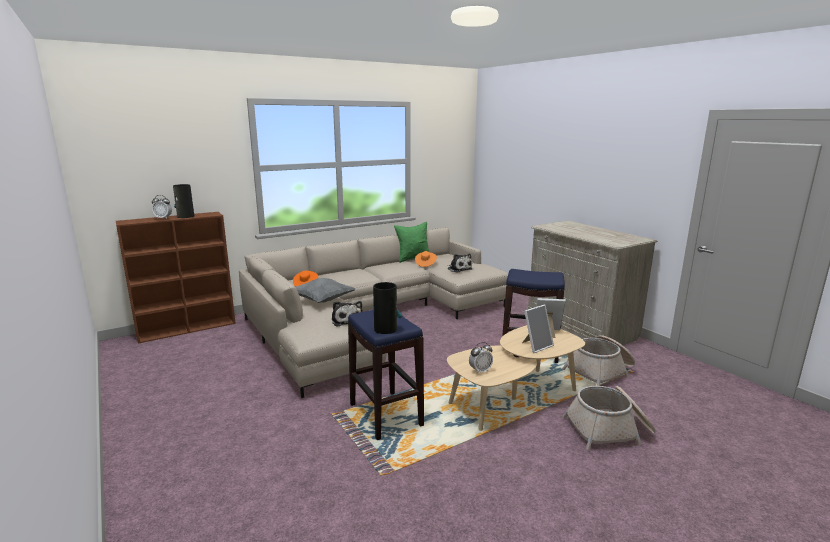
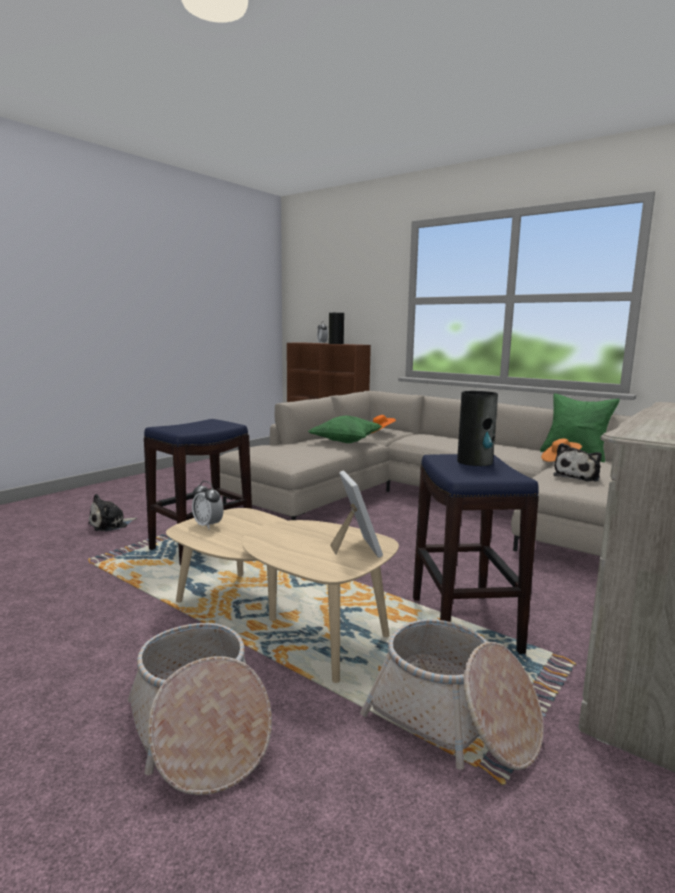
camera: 70 degrees right, 5 degrees down
(322, 300) = (345, 442): grey pillow -> green pillow
(346, 320) = (296, 454): plush toy -> plush toy (110, 525)
(386, 329) = (170, 427): vase -> vase (475, 462)
(536, 346) = (289, 542): picture frame -> none

